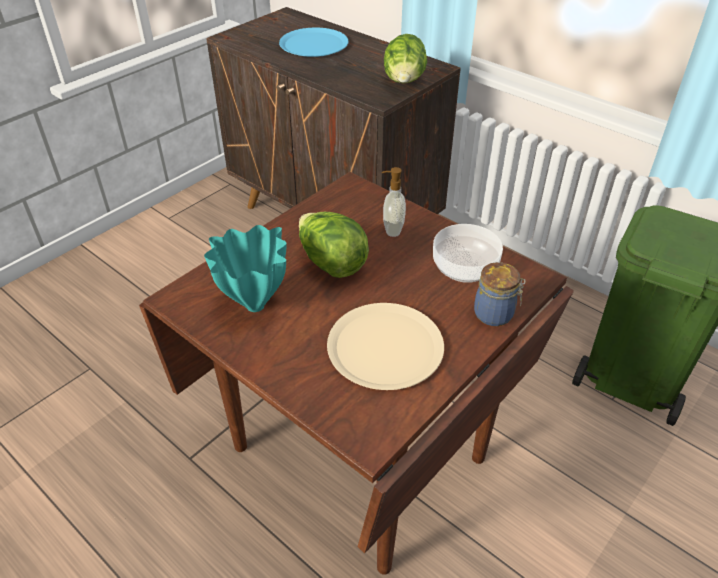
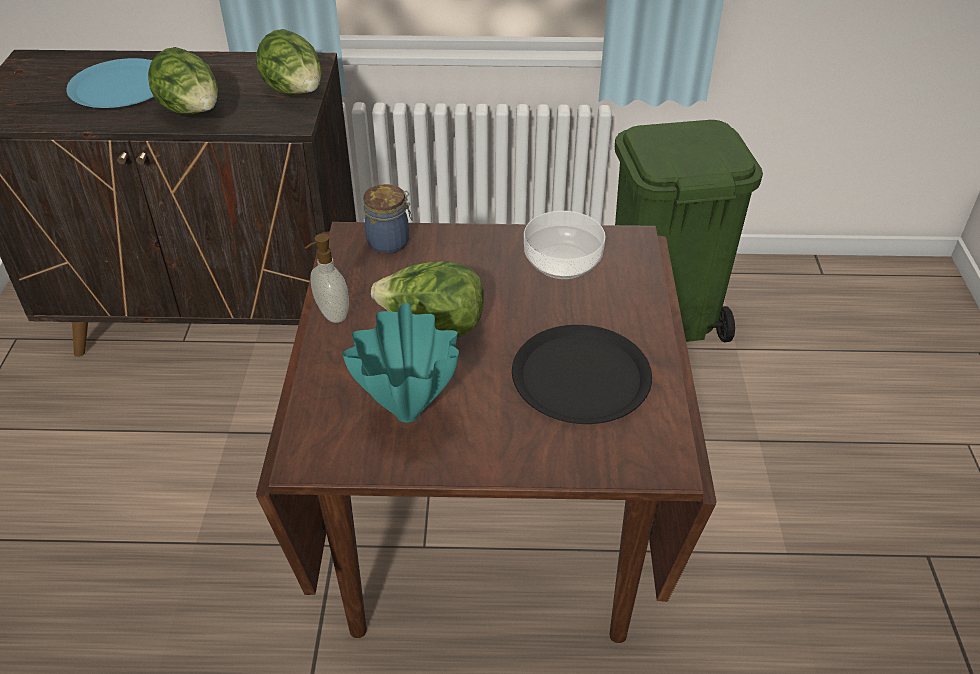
camera: 40 degrees left, 0 degrees up
(333, 72) = (192, 112): none -> lettuce
(385, 347) = (581, 376): beige plate -> black plate
(392, 230) = (452, 261): soap dispenser -> soap dispenser (331, 314)
(495, 314) = (638, 291): jar -> jar (390, 242)

